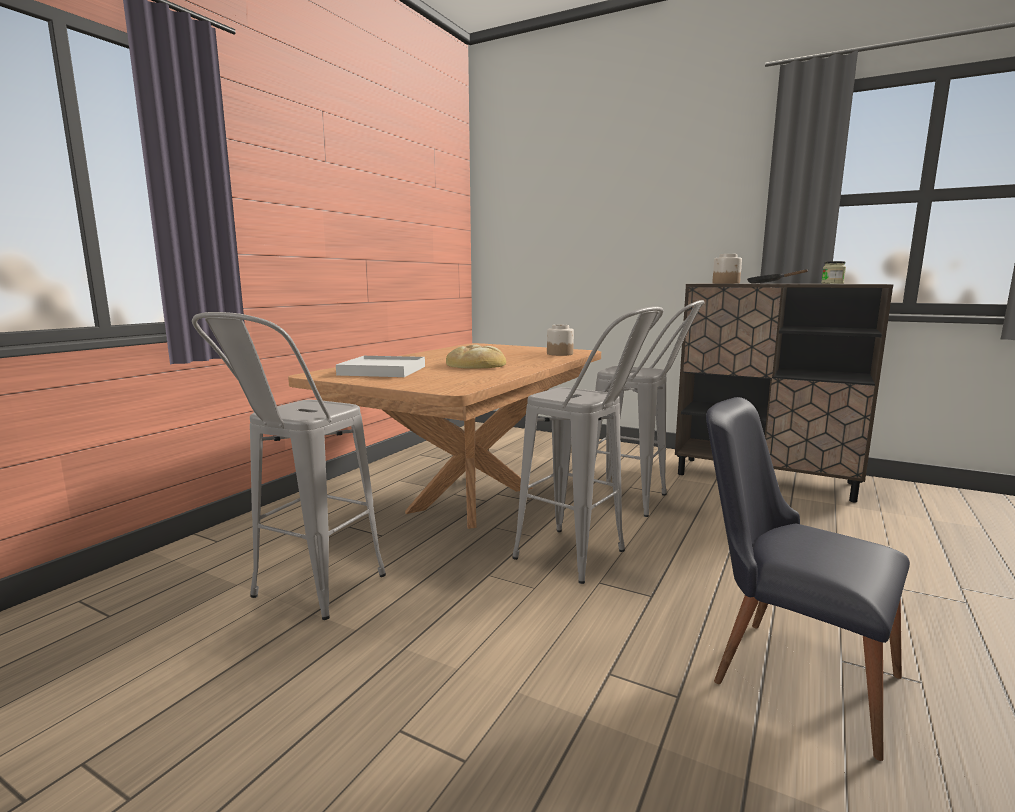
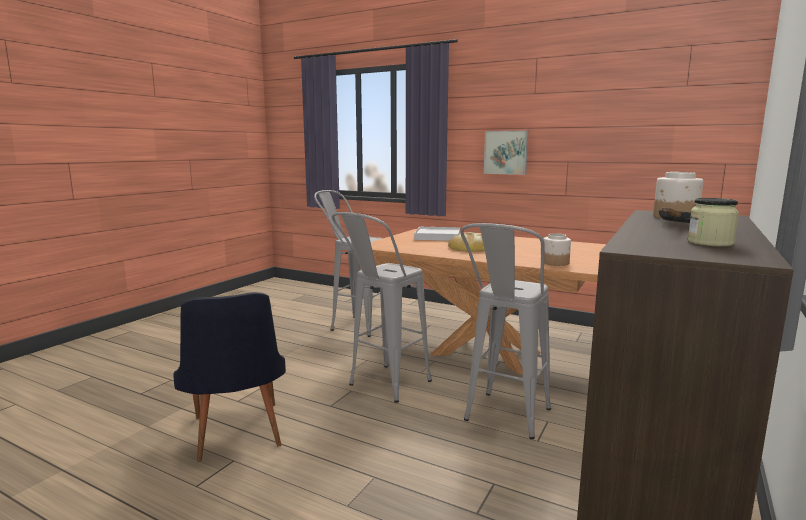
camera: 90 degrees right, 0 degrees up
(305, 243) = (506, 152): none -> picture
(787, 670) = (236, 437): black chair -> black chair turned 120 degrees clockwise

